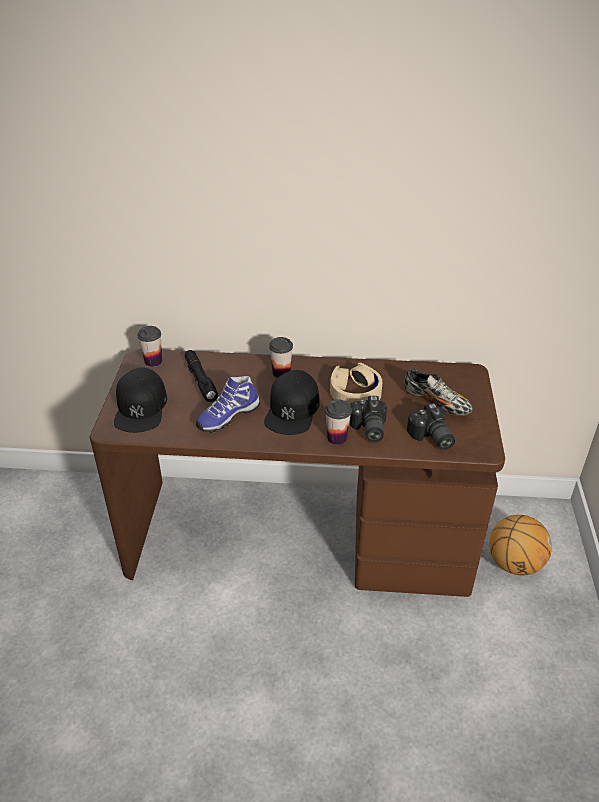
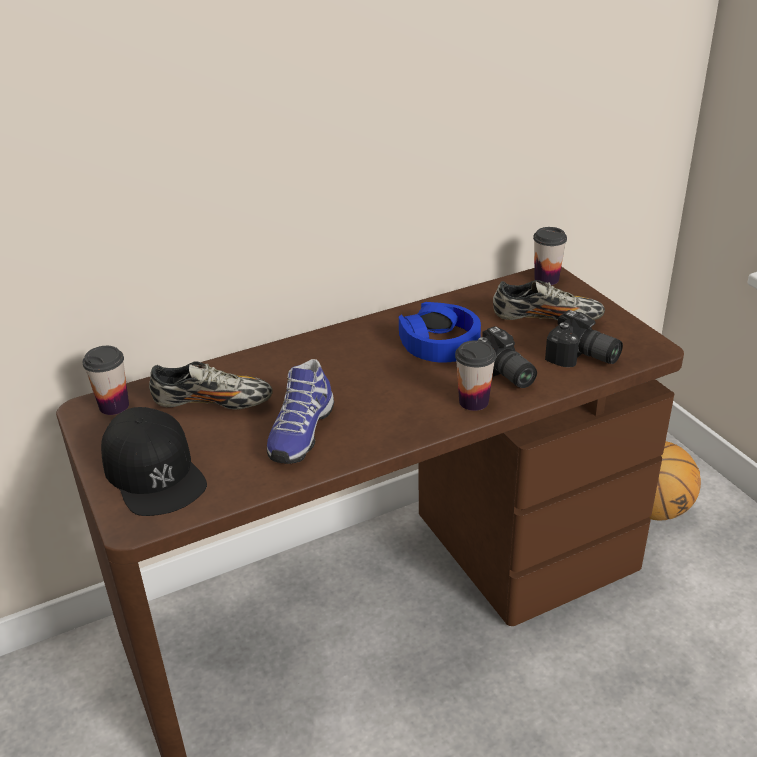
camera: 30 degrees left, 5 degrees down
(200, 380) = (213, 403): black flashlight -> shoe
(281, 373) = (320, 354): cup -> cup (546, 279)
(292, 409) = (381, 391): black cap -> none
(355, 392) = (440, 342): beige headphones -> blue headphones

